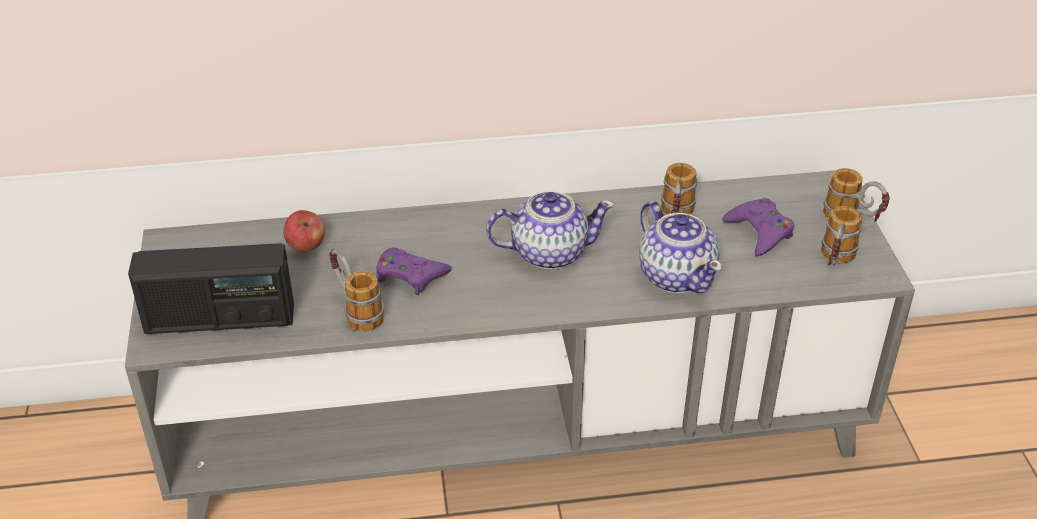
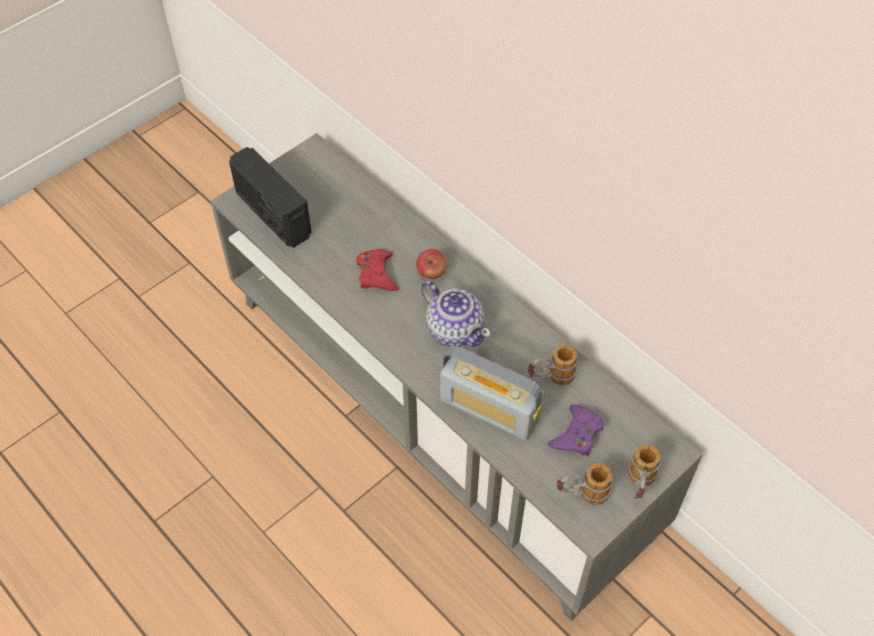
camera: 55 degrees right, 15 degrees up
(306, 246) = (361, 211): apple -> apple (431, 273)
(355, 310) = (327, 268): mug -> none
(410, 275) = (377, 274): purple game controller -> red game controller
(676, 275) = (489, 409): teapot -> radio

